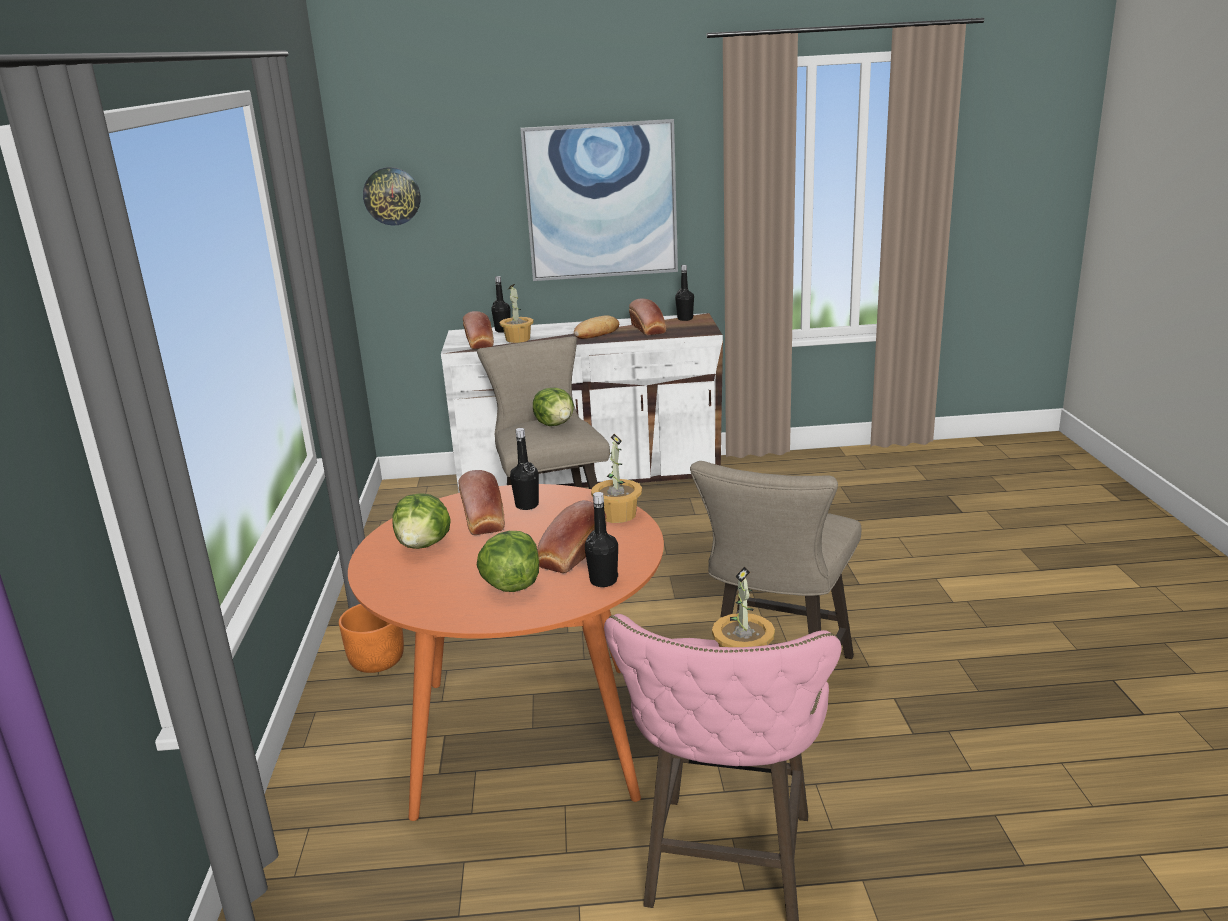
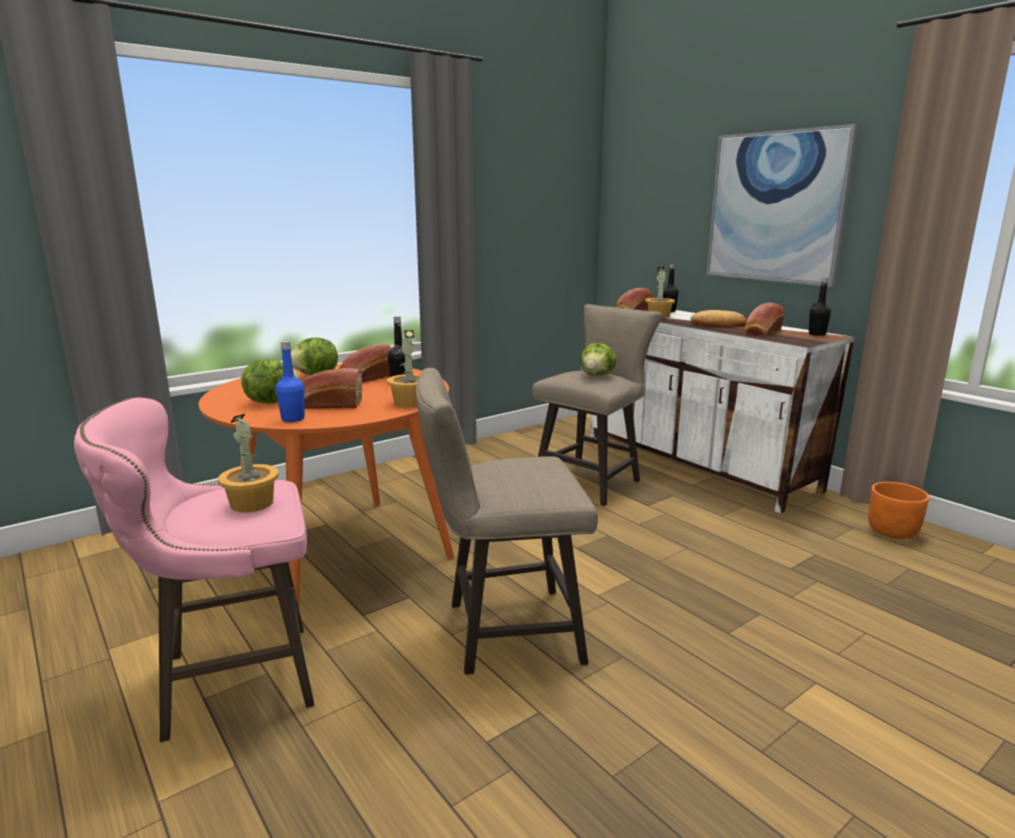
camera: 55 degrees right, 5 degrees down
(377, 661) = (388, 479): orange planter -> orange planter (892, 531)
(392, 196) = (629, 192): wall clock -> none
(603, 581) = (293, 419): black bottle -> blue bottle

